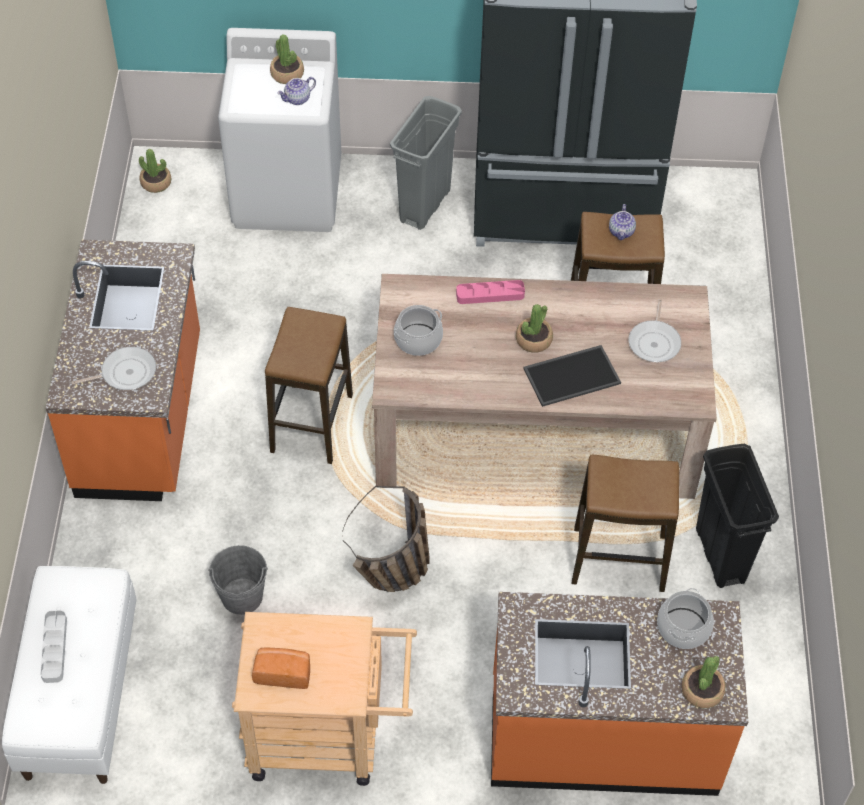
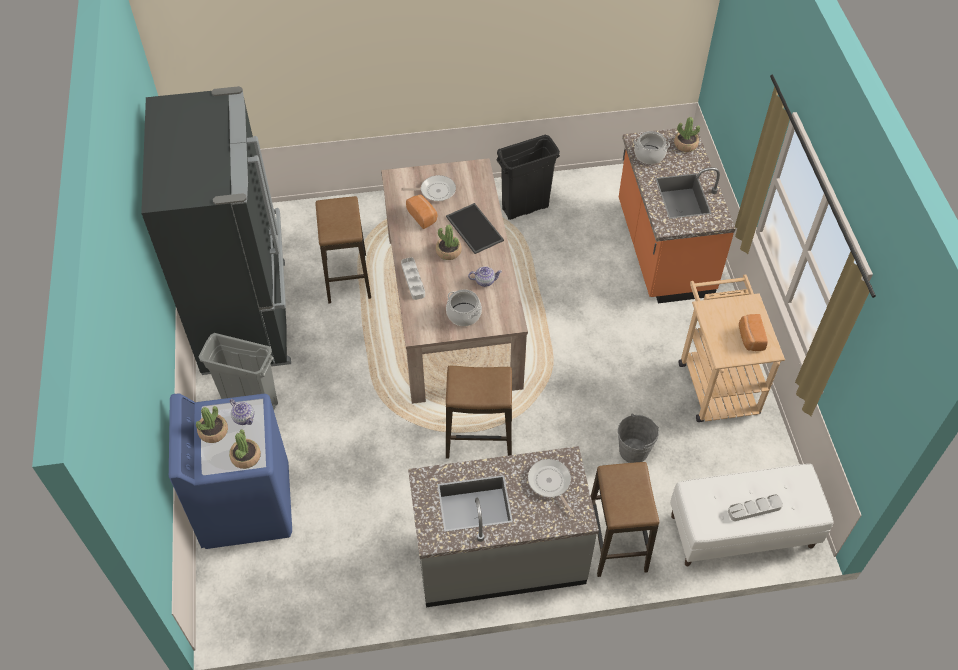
camera: 100 degrees left, 0 degrees up
(142, 417) = (499, 555): orange counter -> grey counter
(156, 183) = (242, 615): potted plant -> potted plant (246, 457)
(288, 193) = (246, 504): white washing machine -> blue washing machine
(394, 579) = (592, 366): basket -> none
(490, 294) = (413, 280): pink tray -> grey tray
(606, 321) = (423, 216): none -> bread
(618, 560) = (543, 254): stool -> stool (616, 542)
(621, 232) = (336, 219): teapot -> teapot (485, 281)

